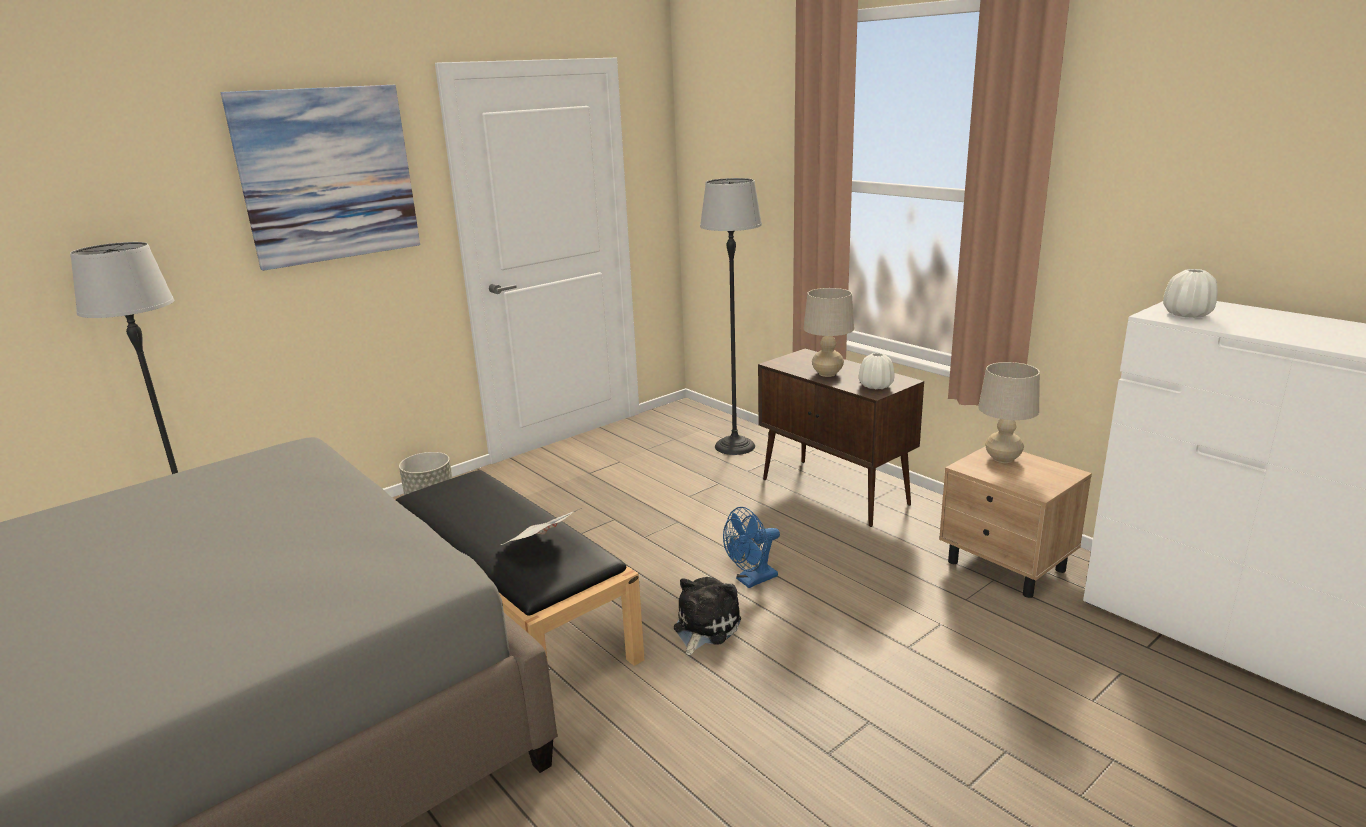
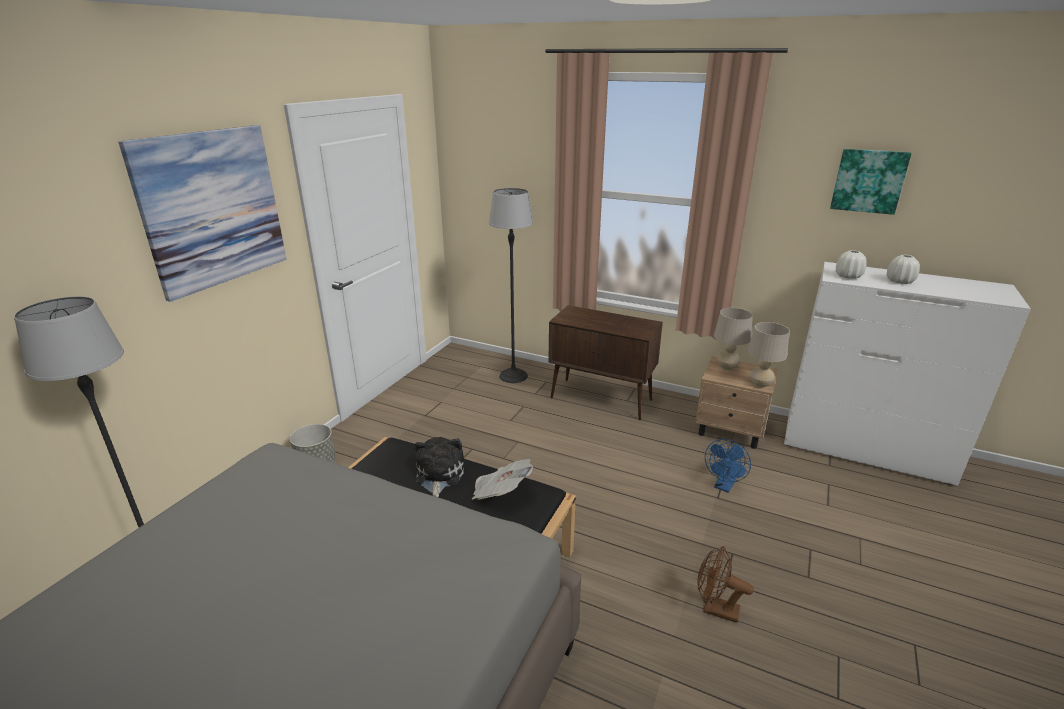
camera: 25 degrees left, 5 degrees up
(704, 627) = (593, 516): plush toy -> plush toy (438, 475)
(752, 580) = (597, 474): blue fan -> blue fan (724, 486)
(781, 782) = (715, 609): none -> brown fan
(827, 374) = (601, 324): beige table lamp -> beige table lamp (760, 384)
(876, 386) = (639, 329): white vase -> white vase (899, 281)
(1247, 153) = (868, 181): none -> picture

